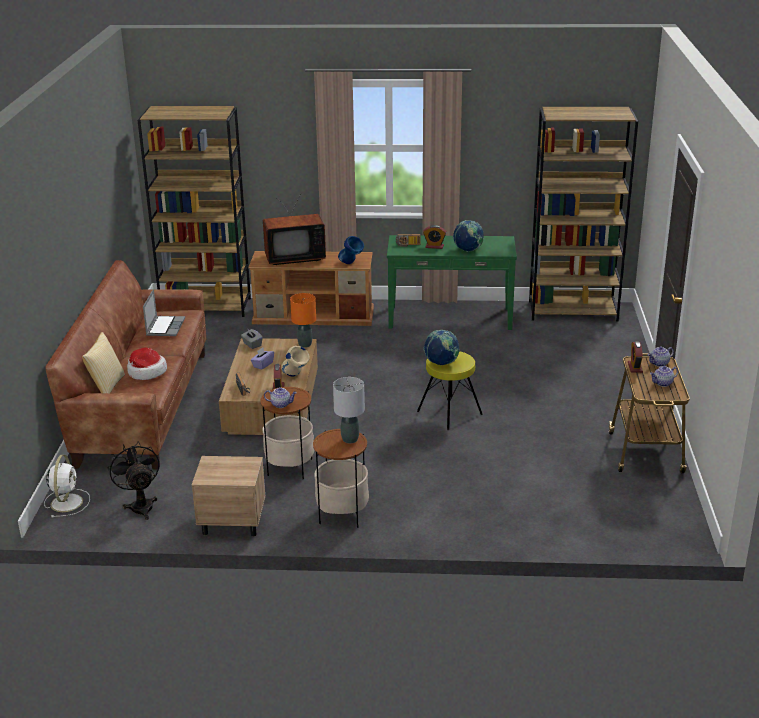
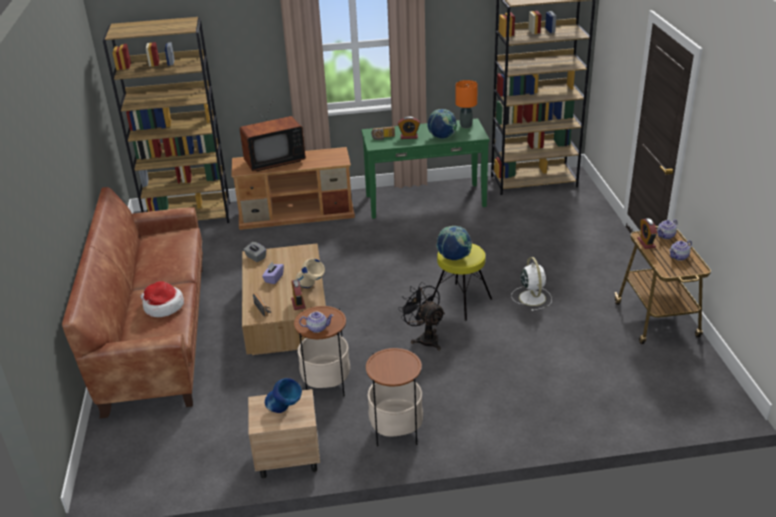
camera: 10 degrees left, 5 degrees up
(67, 502) = (105, 460): white fan -> white fan (531, 297)
(106, 387) = (124, 329): pillow -> none
(140, 505) = (186, 452): black fan -> black fan (425, 338)
(165, 327) = (166, 251): laptop -> none
(305, 344) = (308, 251): orange table lamp -> orange table lamp (466, 126)
(350, 439) = (402, 360): grey table lamp -> none
(351, 264) = (331, 162): blue vase -> blue vase (285, 412)

